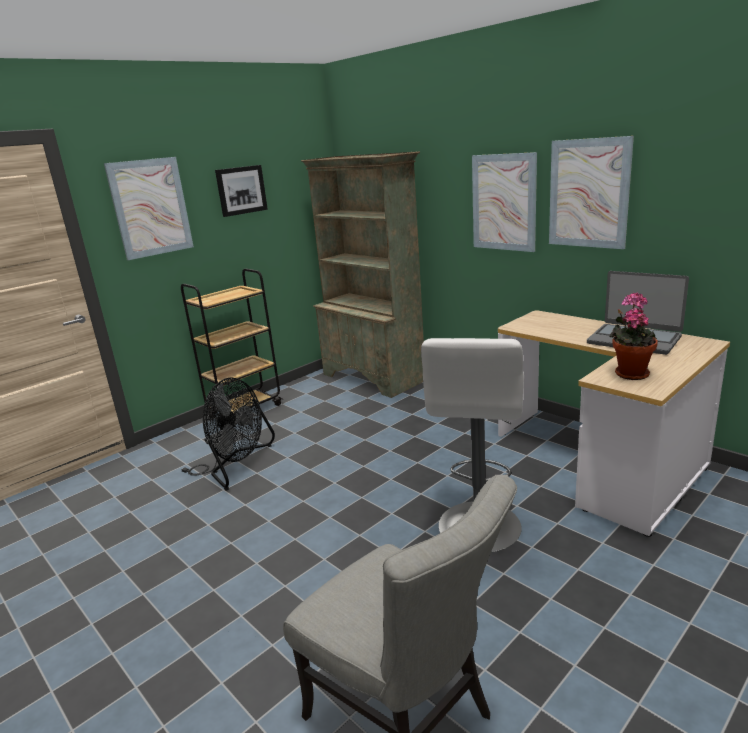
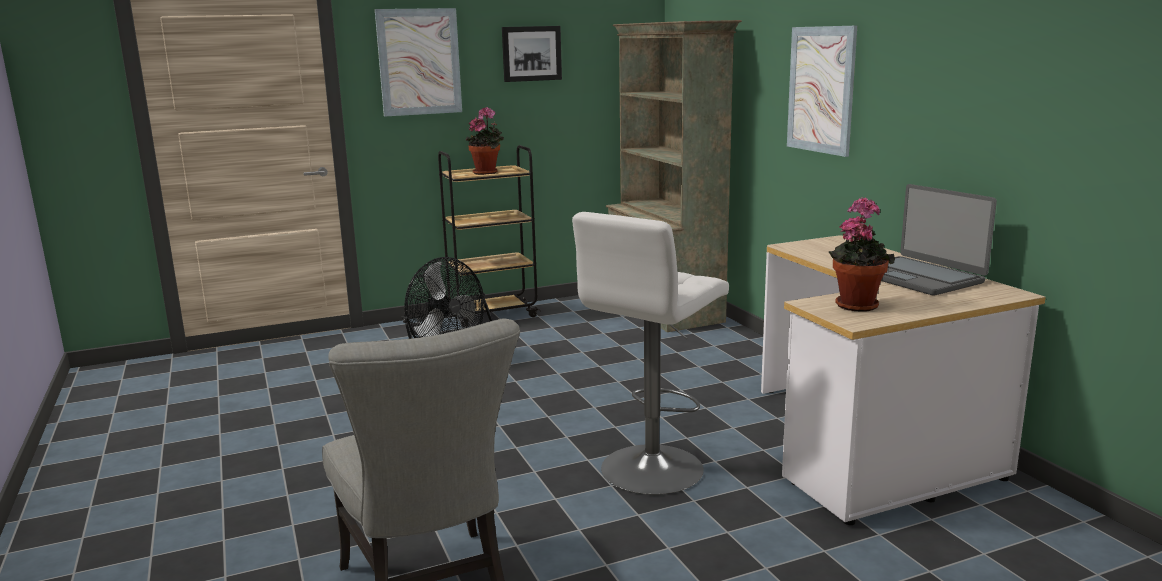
camera: 20 degrees right, 5 degrees down
(225, 296) = (487, 172): none -> potted plant
(588, 193) = (906, 82): picture -> none

